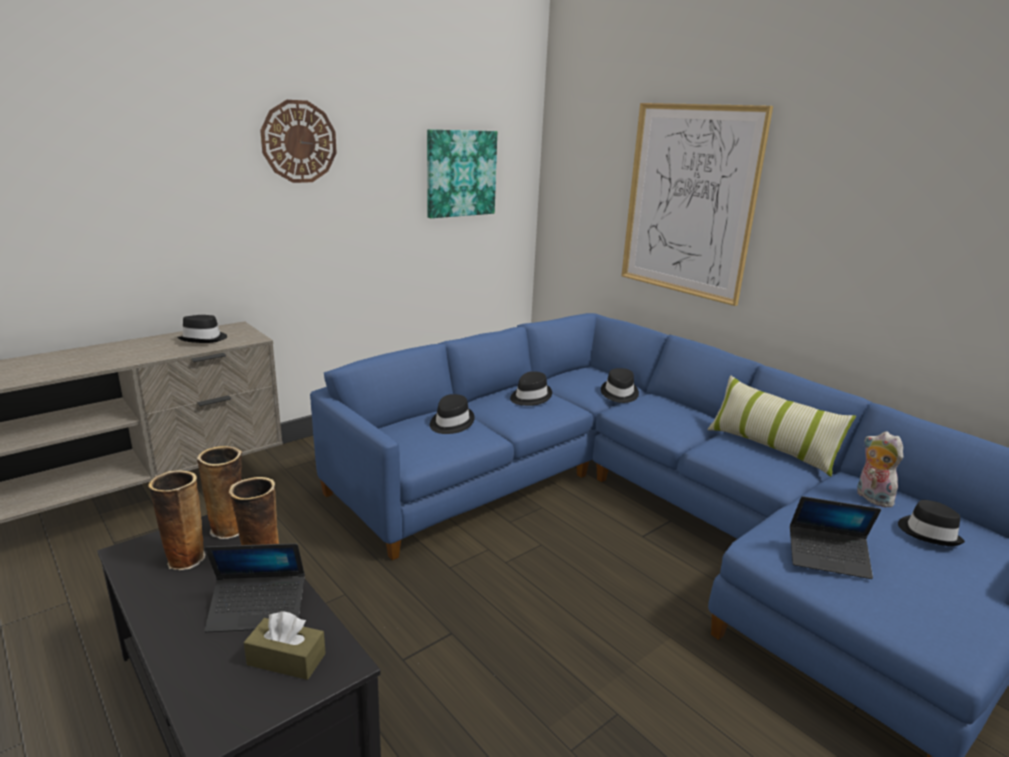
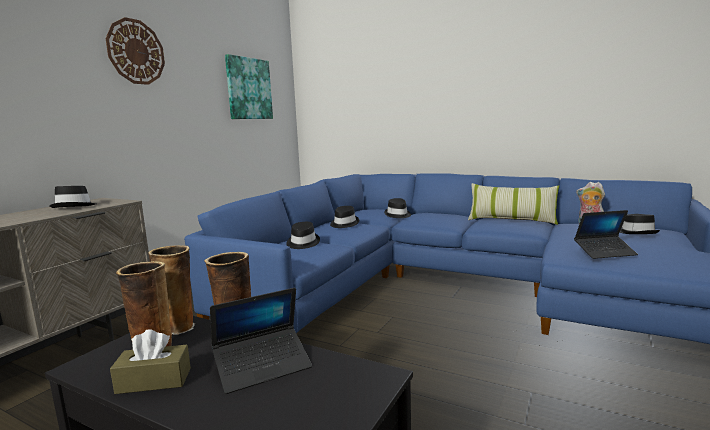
camera: 20 degrees left, 10 degrees down
(286, 659) = (326, 388): brown tissue box -> brown tissue box (154, 380)
(689, 201) = (410, 89): picture -> none

